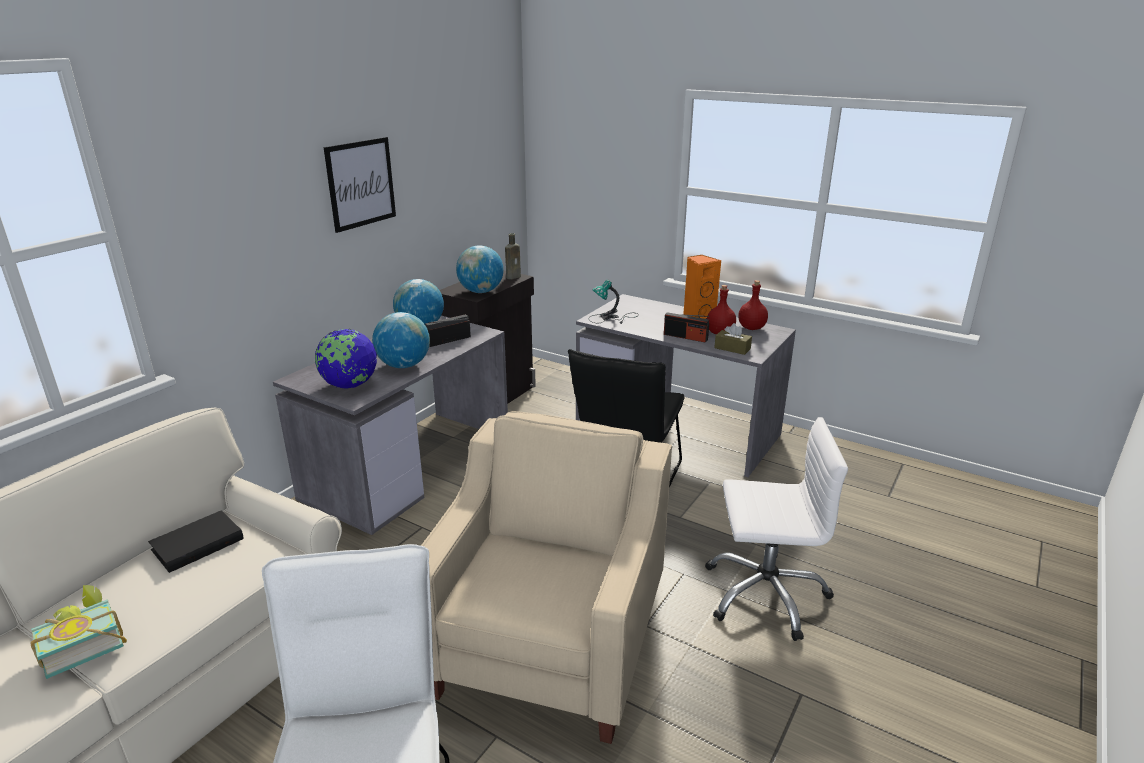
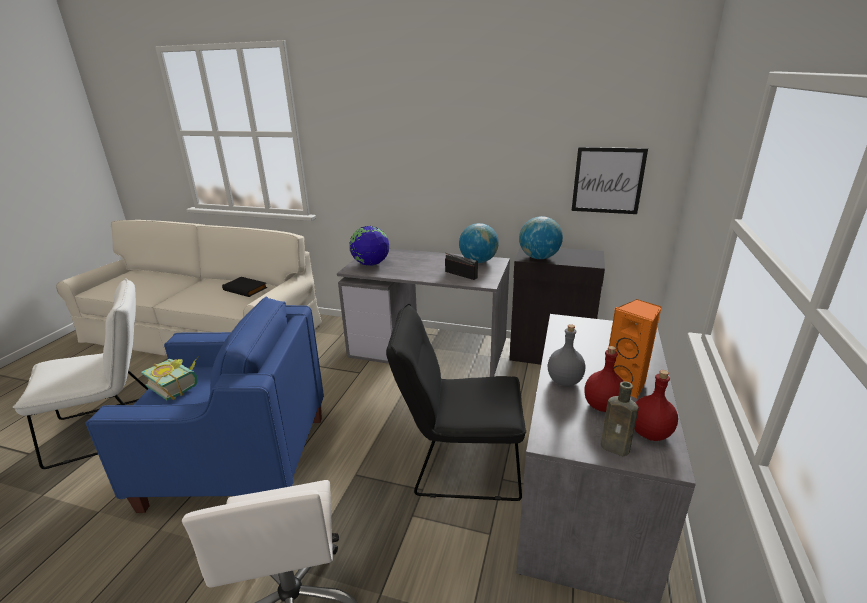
camera: 75 degrees right, 0 degrees up
(82, 644) = (179, 291): book -> book (178, 385)
(361, 183) = (459, 139): picture -> picture (608, 180)
(404, 365) = (408, 271): globe -> none
(514, 277) = (591, 262): brown bottle -> brown bottle (617, 448)
(551, 643) = (239, 461): beige armchair -> blue armchair
(612, 318) = (576, 330): table lamp -> none
(685, 337) = (565, 381): radio -> grey bottle
(732, 348) = (558, 420): brown tissue box -> none

